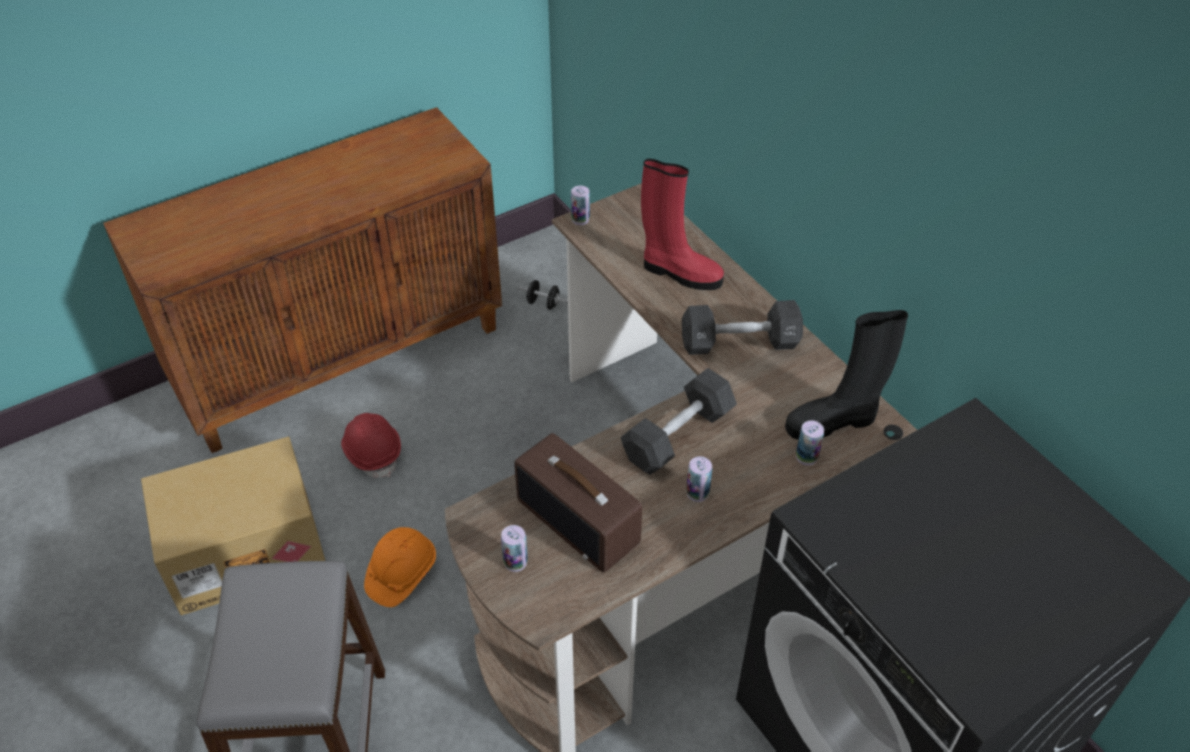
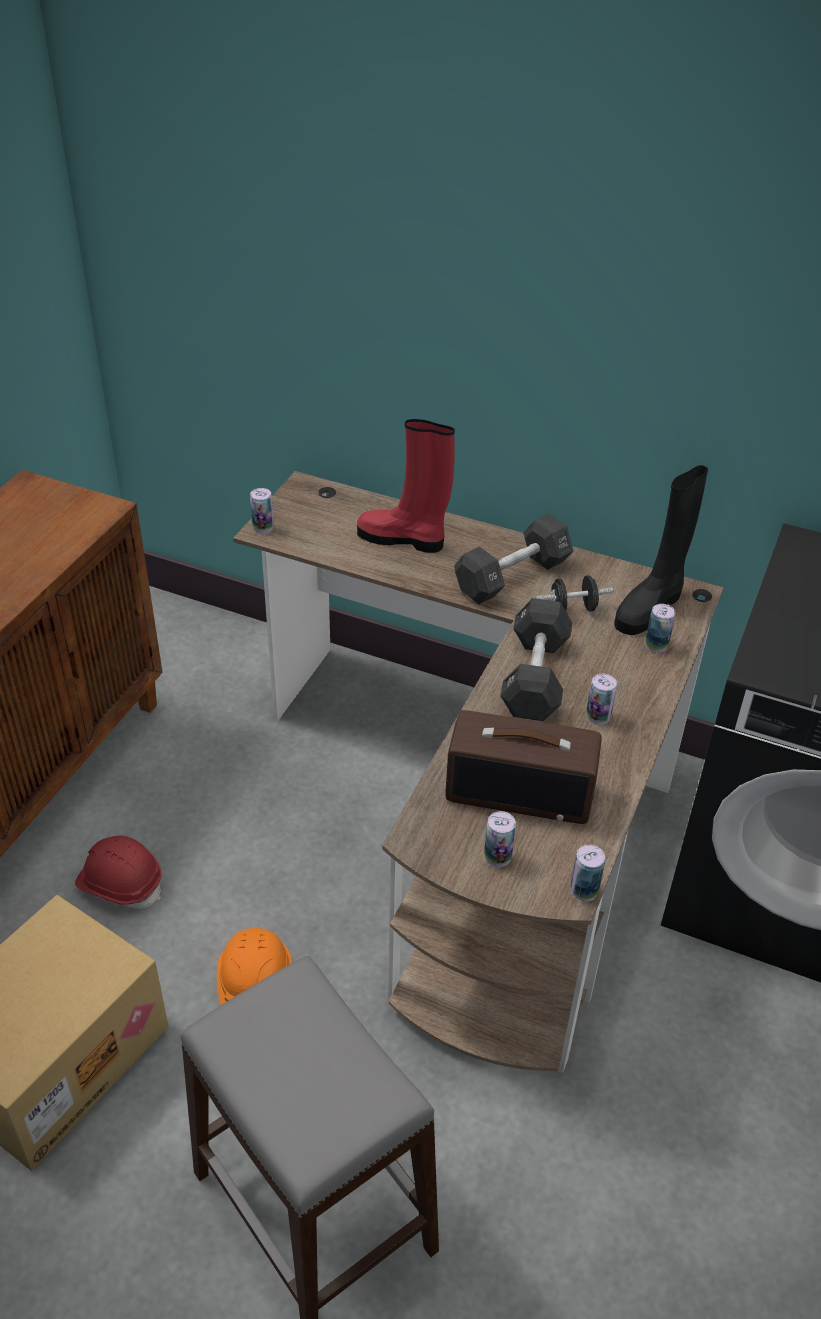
camera: 35 degrees left, 5 degrees down
(543, 303) = (186, 660): black dumbbell -> black dumbbell (572, 609)
(554, 622) = (584, 890): none -> can
(679, 273) = (403, 539): red boot -> red boot turned 150 degrees counterclockwise

